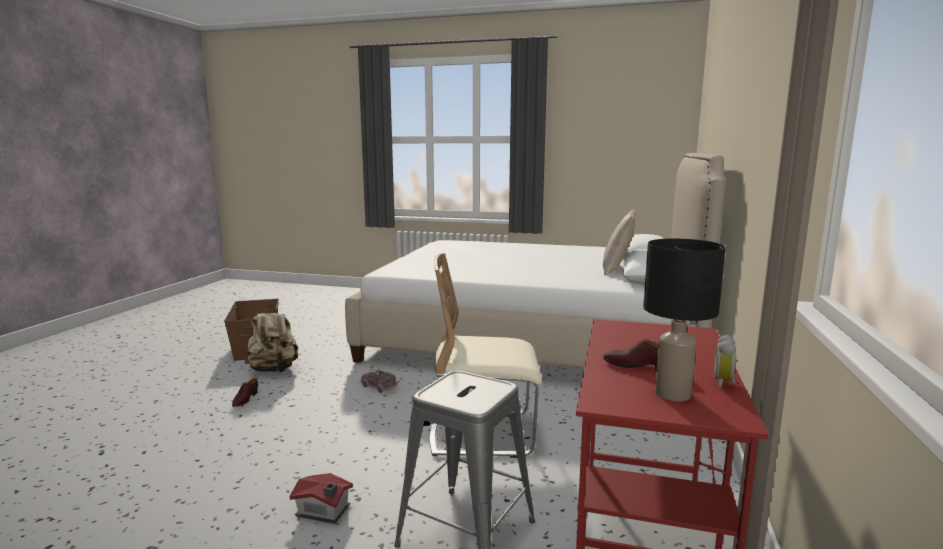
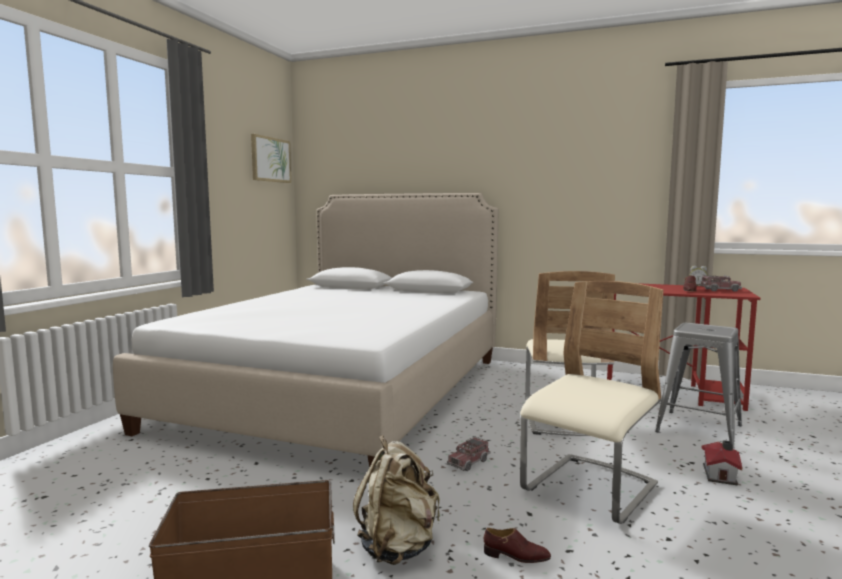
camera: 85 degrees left, 5 degrees down
(316, 431) = (590, 490): none -> beige chair
(617, 269) = (402, 293): beige pillow -> none
(652, 117) = (270, 159): none -> picture
(673, 393) = (720, 290): black table lamp -> toy truck

